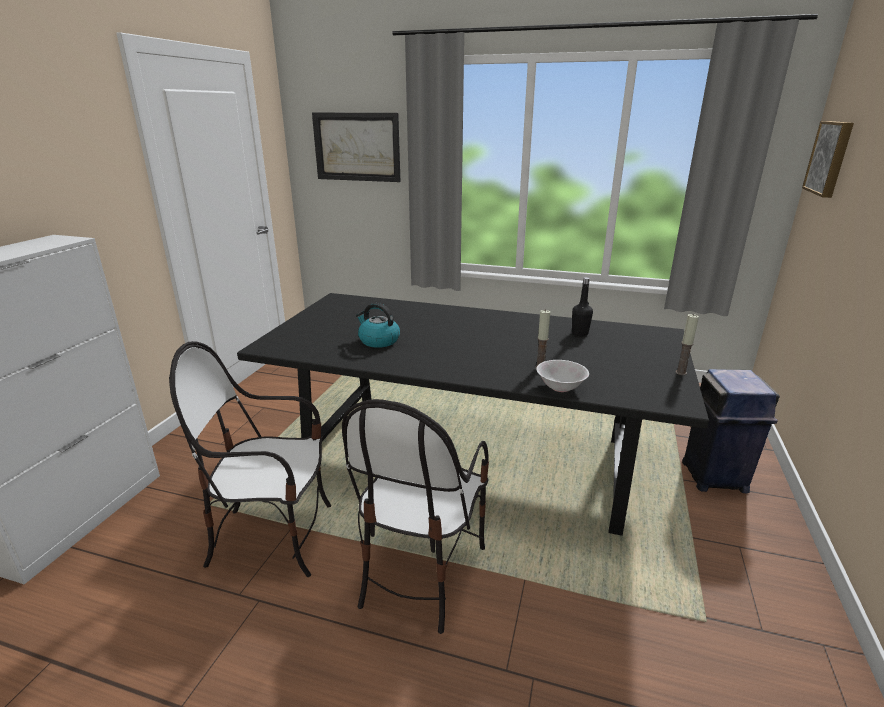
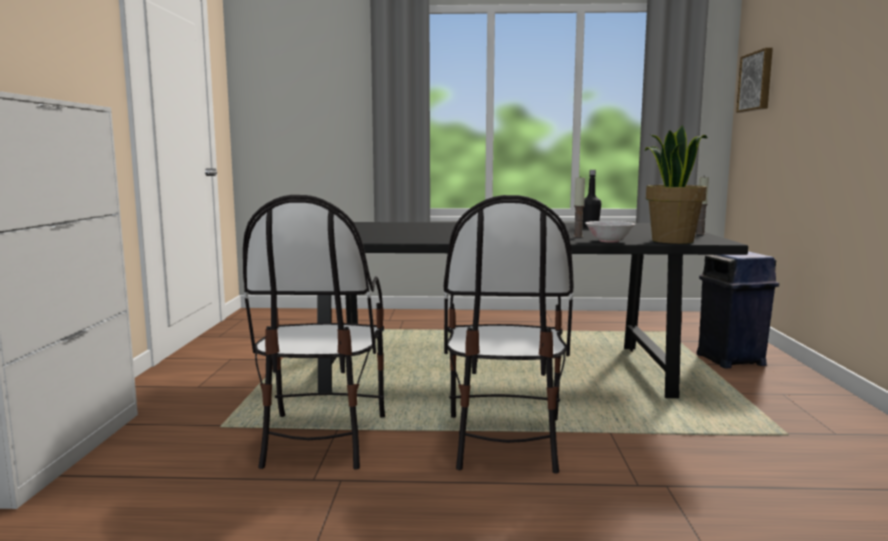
camera: 15 degrees left, 15 degrees down
(273, 537) = (321, 439): chair -> chair turned 75 degrees counterclockwise
(357, 147) = (312, 92): picture -> none
(378, 341) = (402, 234): kettle -> none
(630, 394) = (672, 241): none -> potted plant

